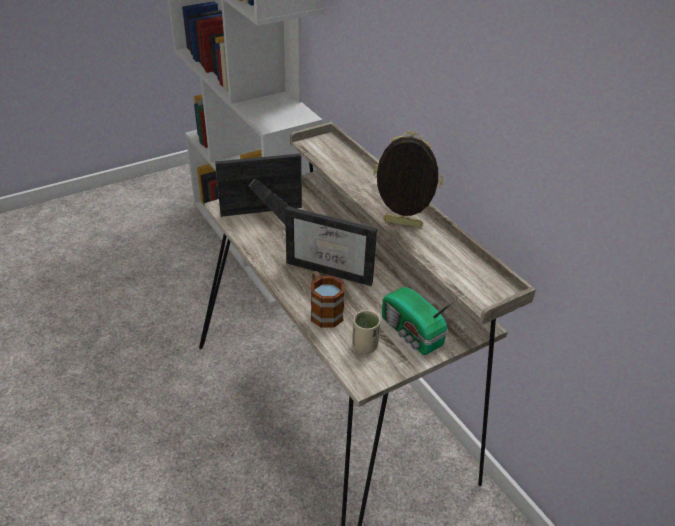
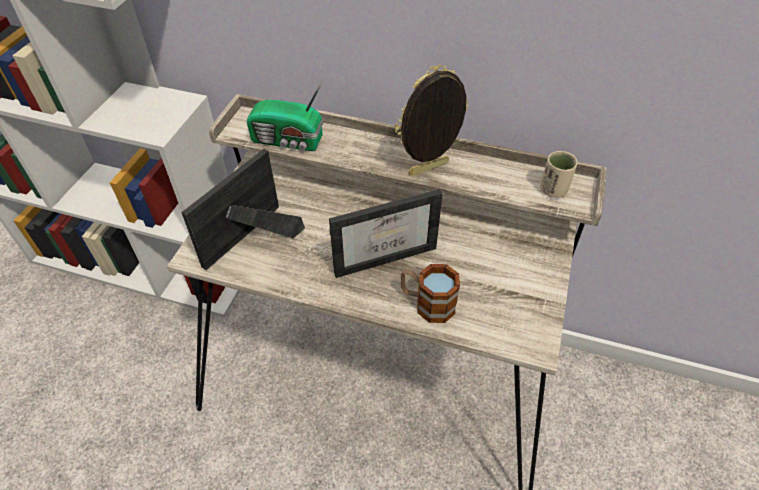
camera: 40 degrees left, 10 degrees up
(364, 346) = (500, 313): beige cup -> beige cup (553, 190)
(411, 333) = (519, 272): radio -> radio (289, 141)

